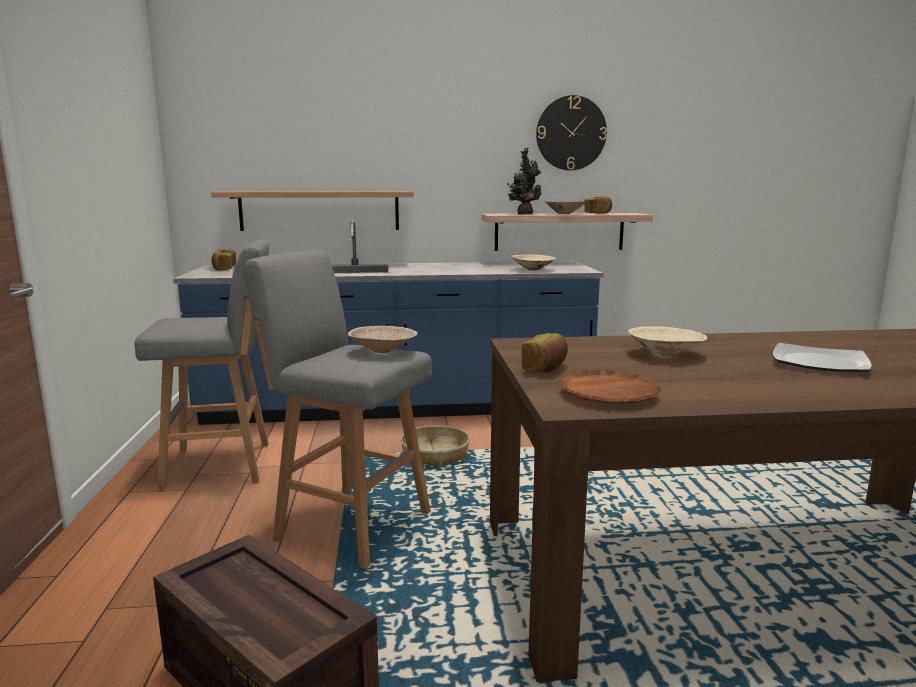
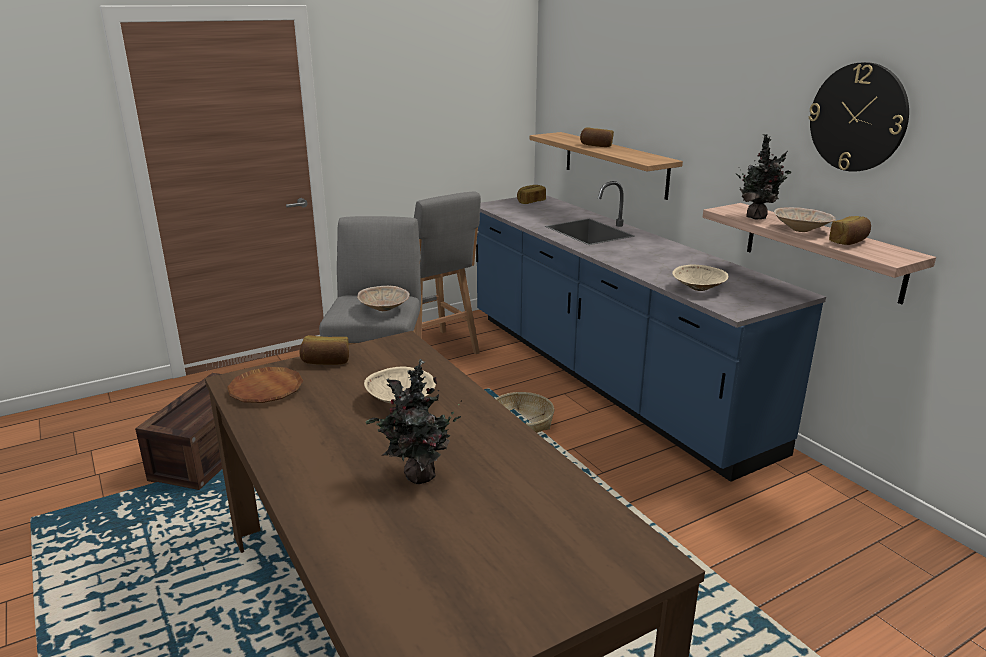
camera: 65 degrees right, 10 degrees up
(312, 191) = (596, 146): none -> bread
(820, 363) = (417, 477): plate -> potted plant

